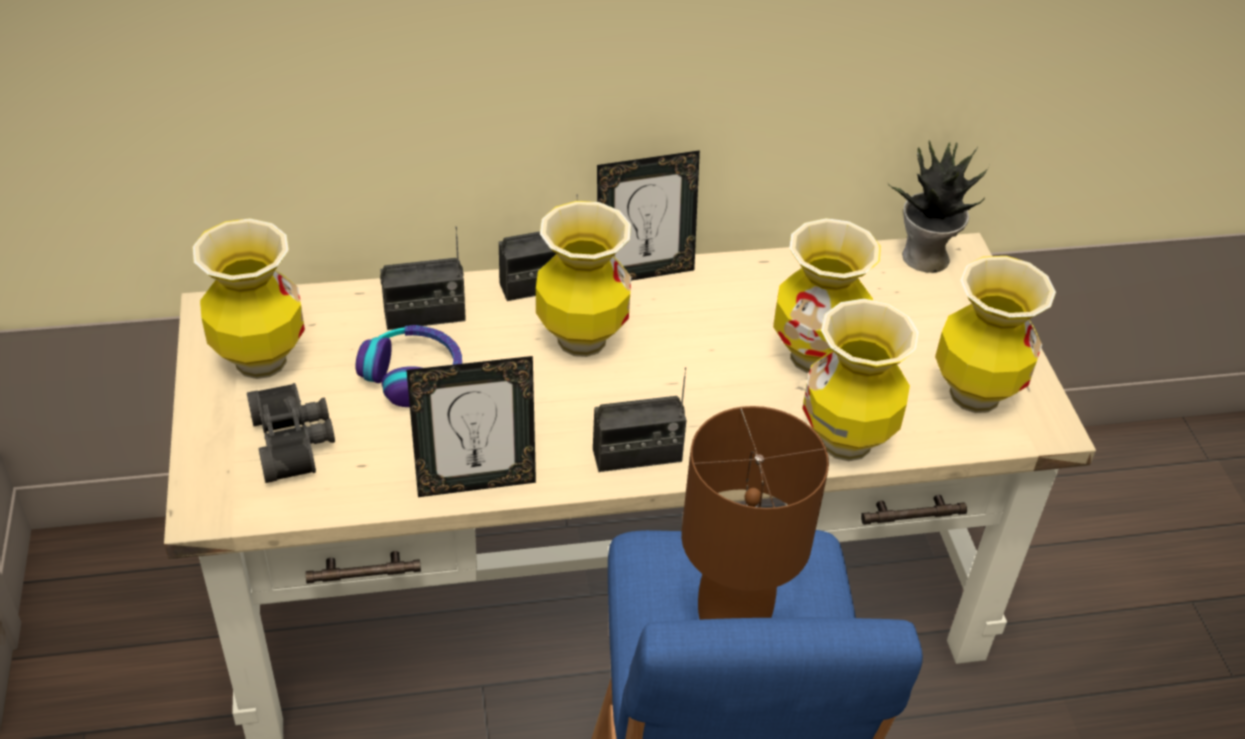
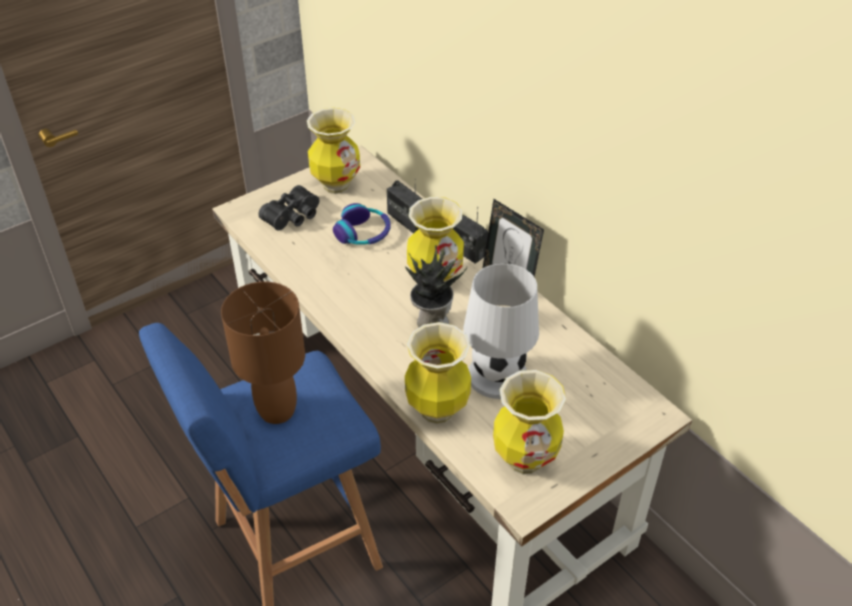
camera: 65 degrees right, 0 degrees up
(476, 482) = (307, 282): picture frame -> none
(637, 455) = (365, 331): radio -> none
(815, 357) = (498, 375): vase -> white table lamp
(924, 258) = (636, 399): potted plant -> potted plant (431, 322)

